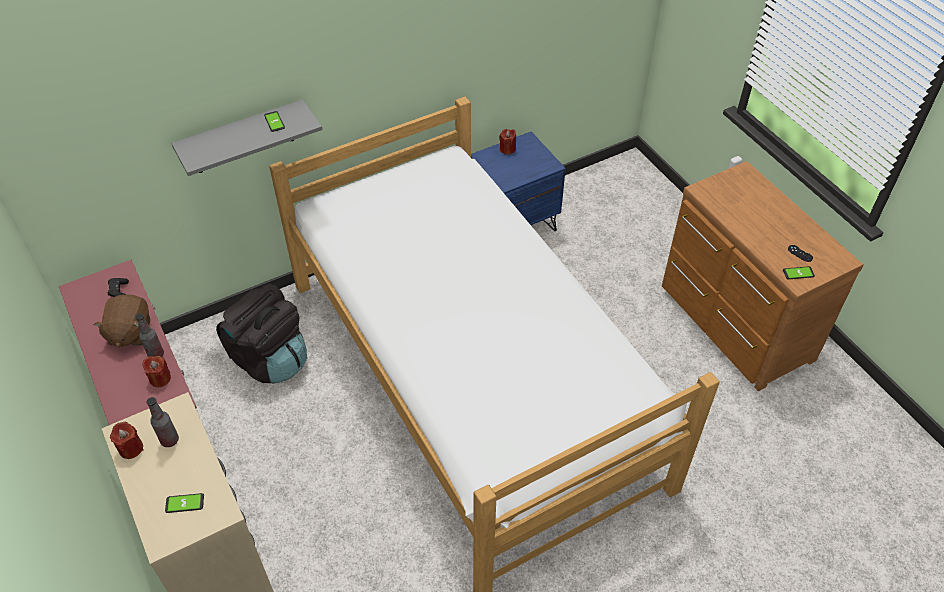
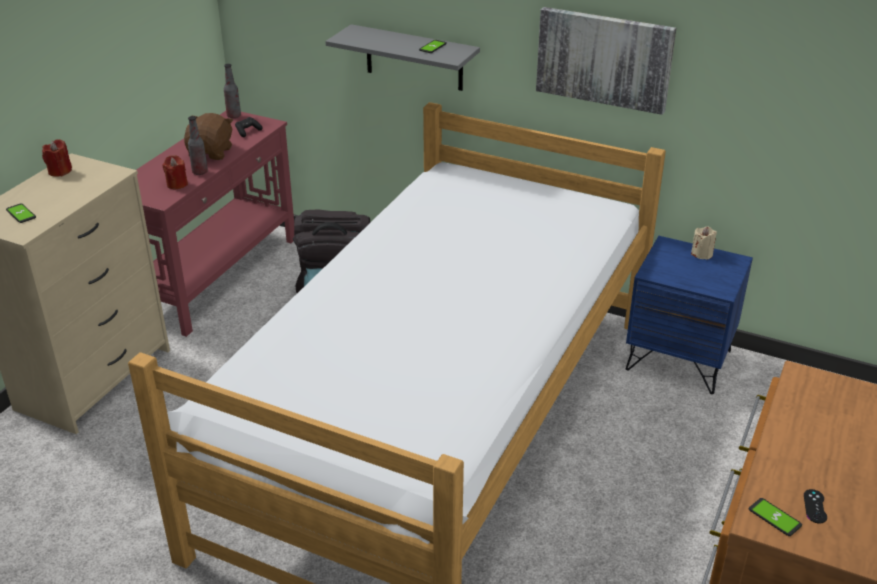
camera: 55 degrees right, 15 degrees down
(129, 332) = (211, 153): brown plush toy -> brown plush toy turned 135 degrees clockwise
(169, 440) = (80, 182): bottle -> bottle (234, 116)
(407, 57) = (604, 59): none -> picture
(507, 149) = (702, 254): red candle -> beige candle

